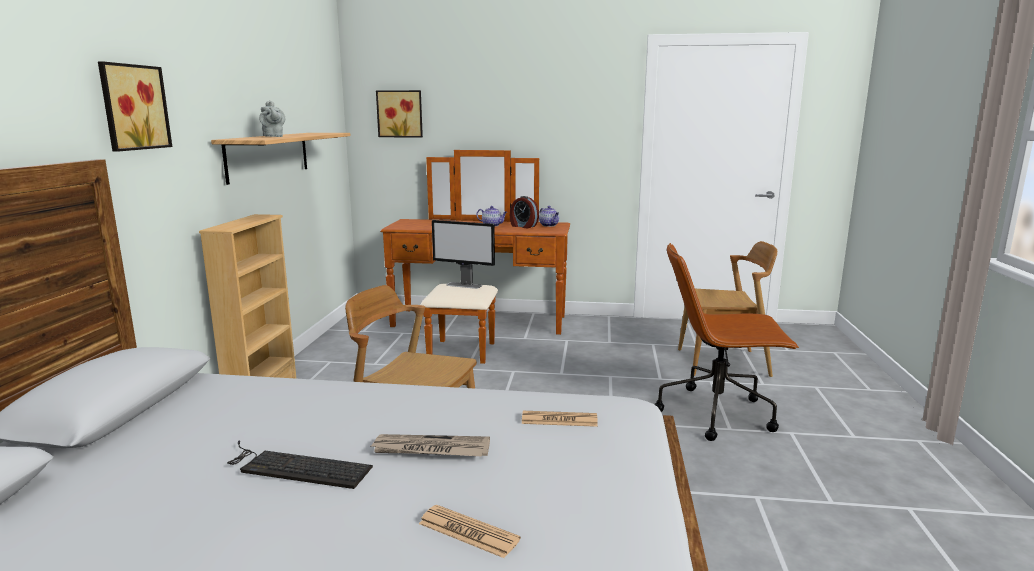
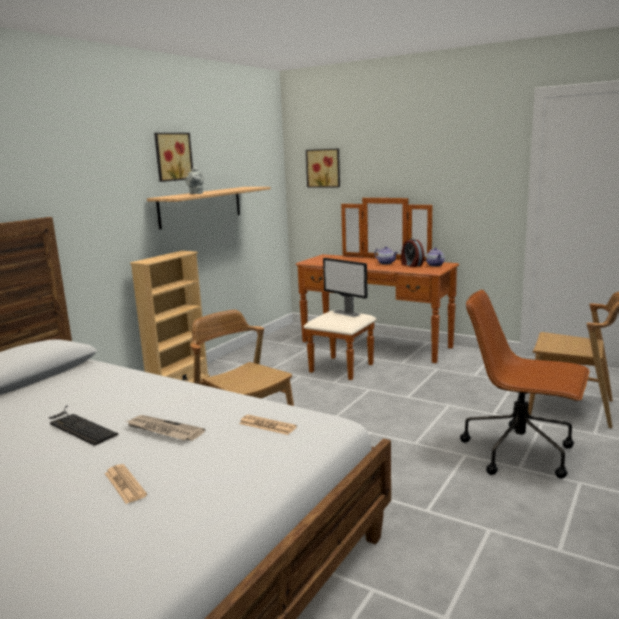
camera: 25 degrees right, 0 degrees up
(132, 107) = (81, 180): picture -> picture (172, 156)

